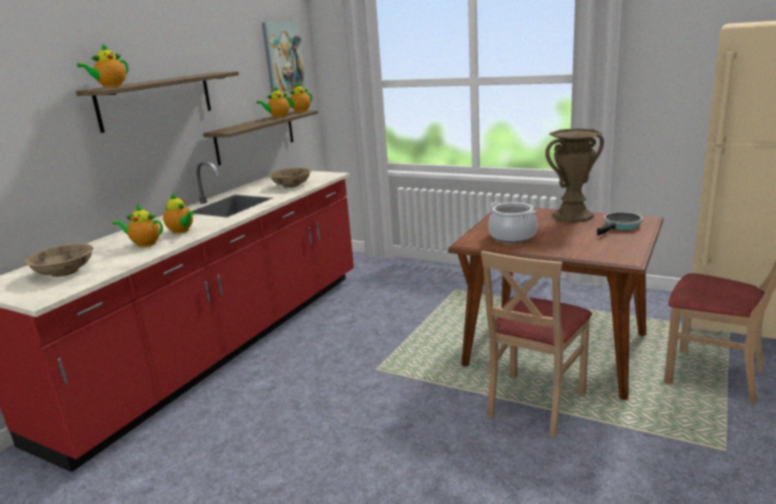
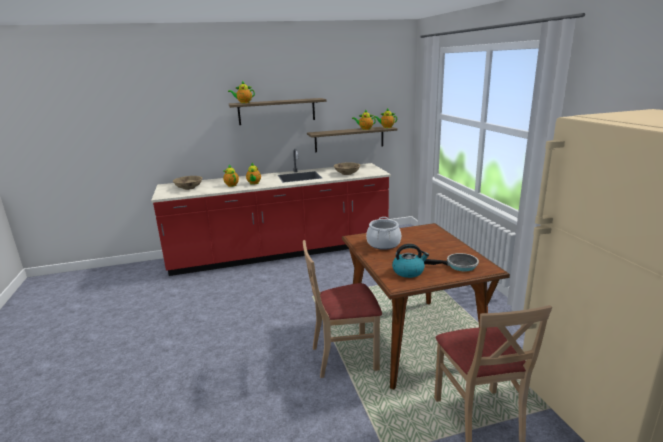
camera: 45 degrees right, 0 degrees up
(283, 56) = (384, 90): picture -> none
(572, 216) = (451, 247): brown vase -> none
(602, 246) = (408, 271): none -> kettle

